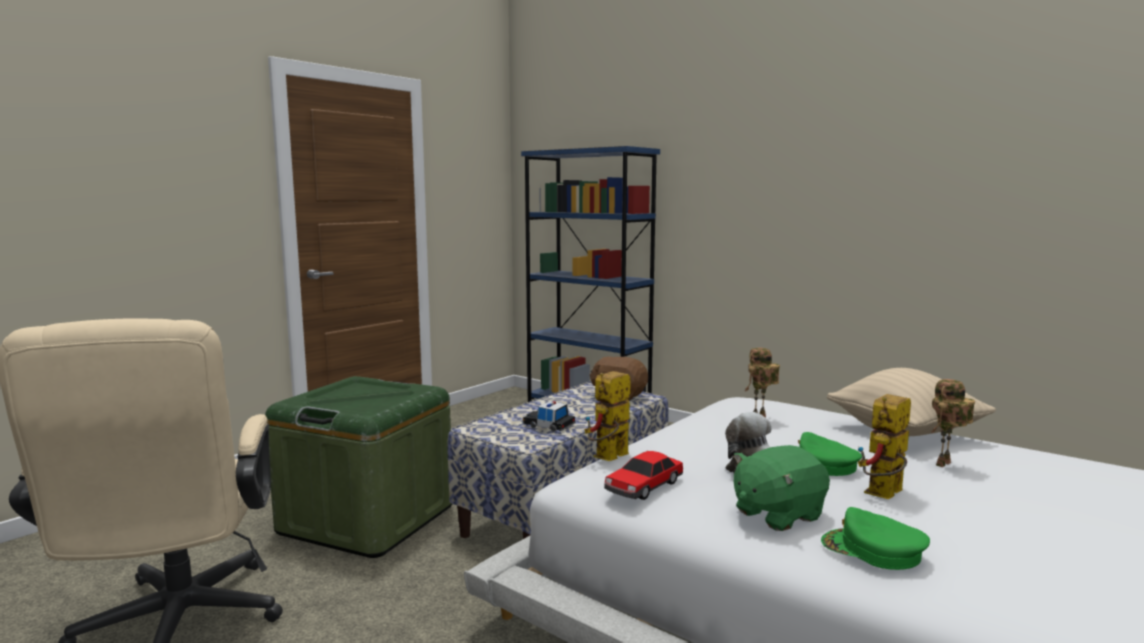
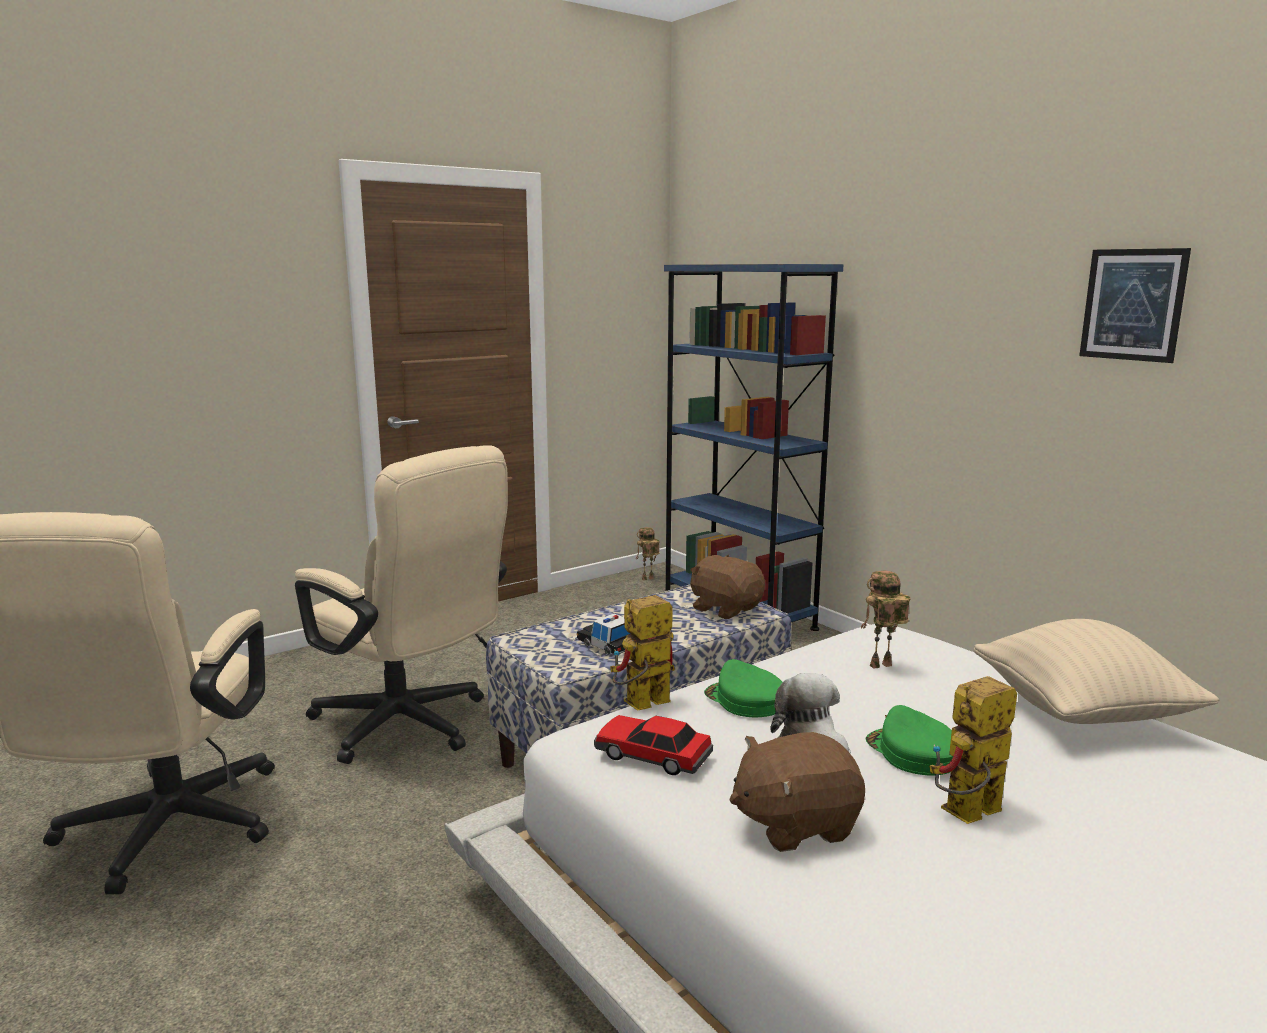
camera: 15 degrees right, 5 degrees up
(367, 519) = (410, 727): green storage box -> beige office chair
(643, 486) = (651, 756): toy car -> toy car turned 60 degrees clockwise
(777, 514) = (795, 824): green plush toy -> brown plush toy
(872, 550) = (884, 903): green cap -> green cap (745, 700)
(874, 167) = (1132, 305): none -> picture
(945, 465) = (1100, 777): toy robot -> toy robot (647, 579)

